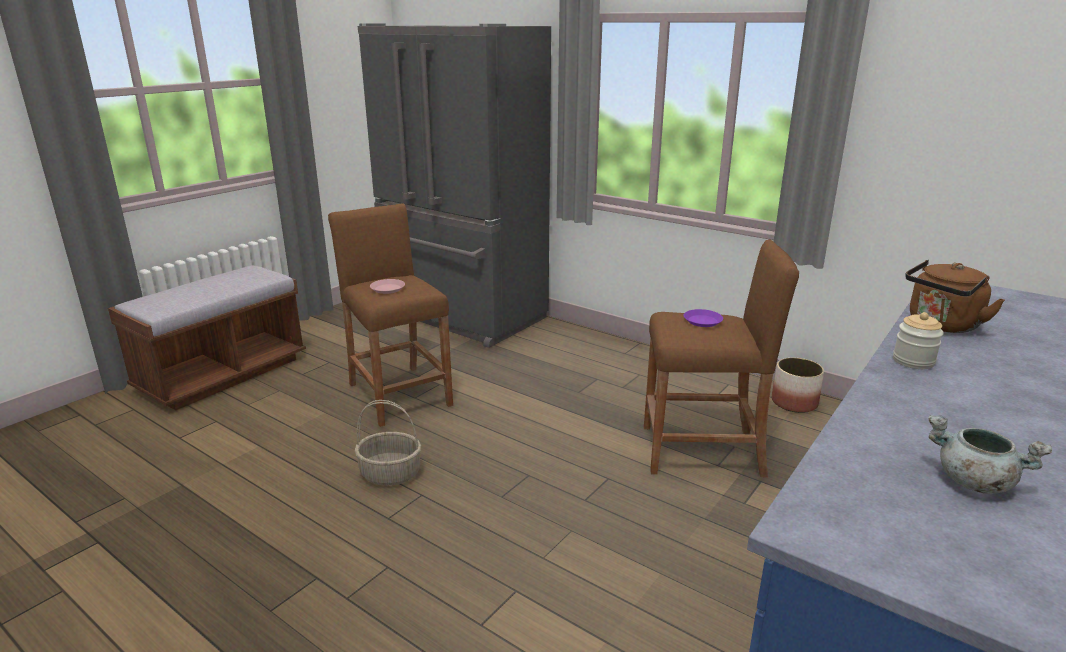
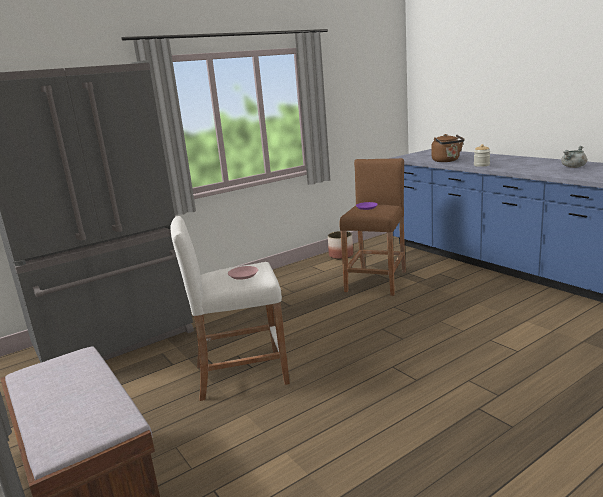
camera: 70 degrees left, 5 degrees down
(391, 473) = (361, 378): basket -> none
(399, 394) = (241, 374): brown stool -> white stool

